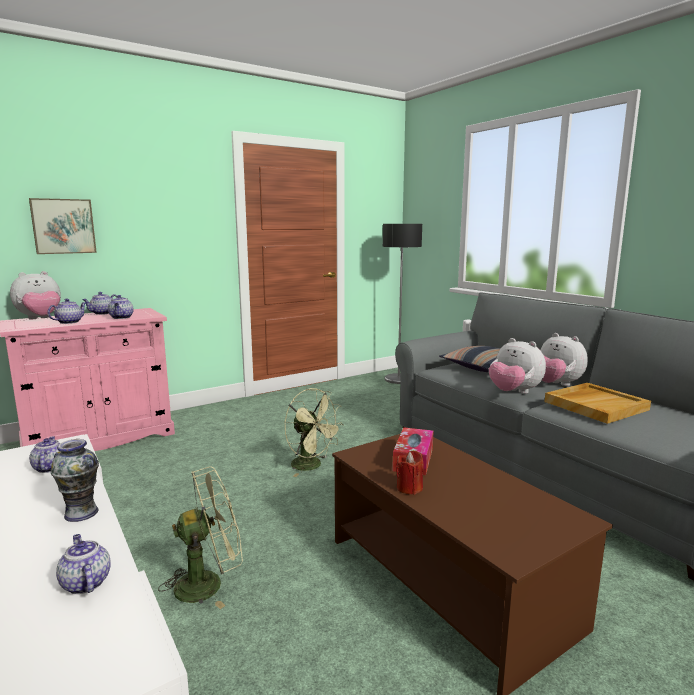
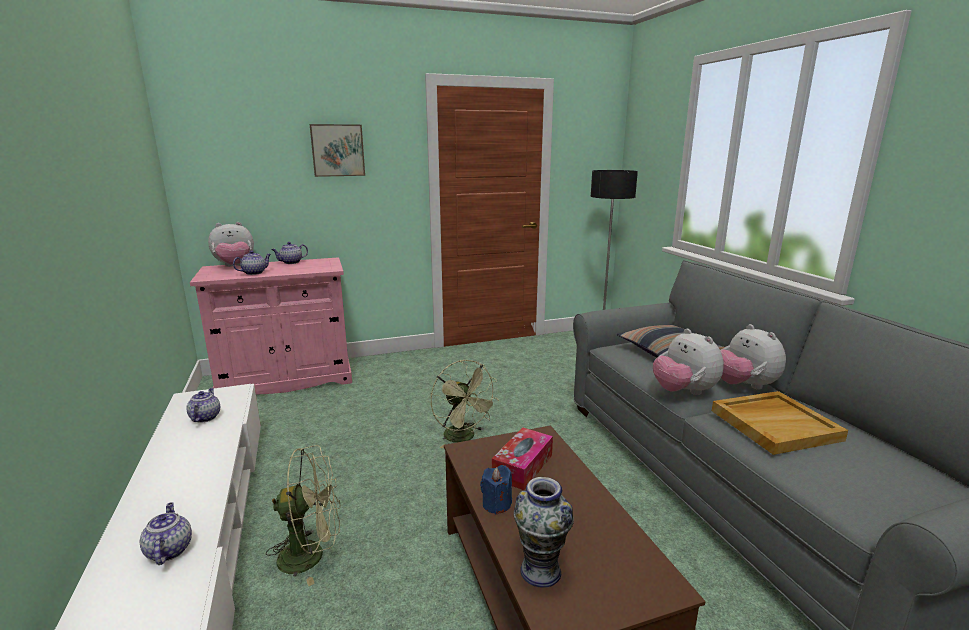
camera: 15 degrees right, 5 degrees up
(63, 226) = (257, 178): picture -> picture (337, 150)
(81, 513) = (205, 472): vase -> vase (540, 570)
(121, 317) = (302, 269): teapot -> none
(409, 488) = (496, 504): red candle -> blue candle

